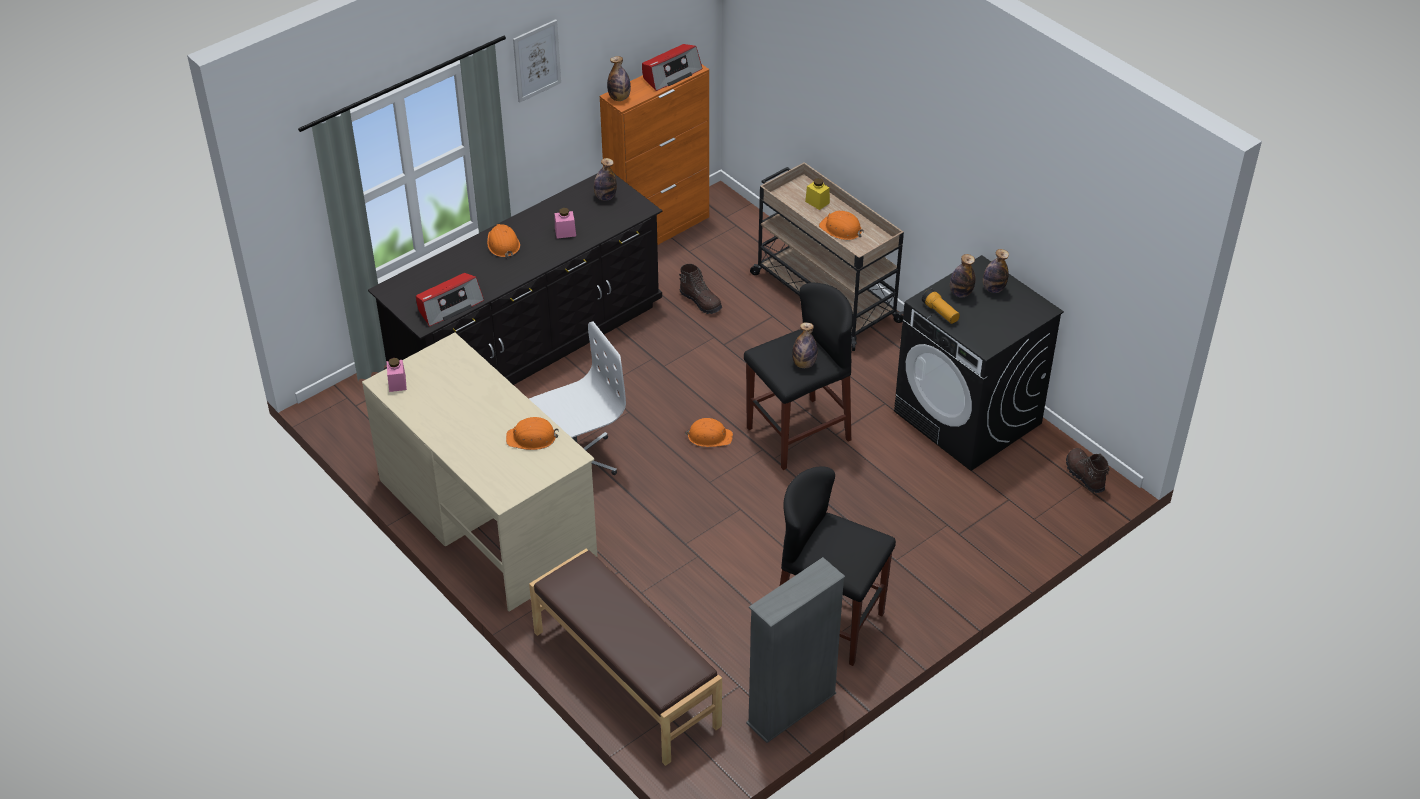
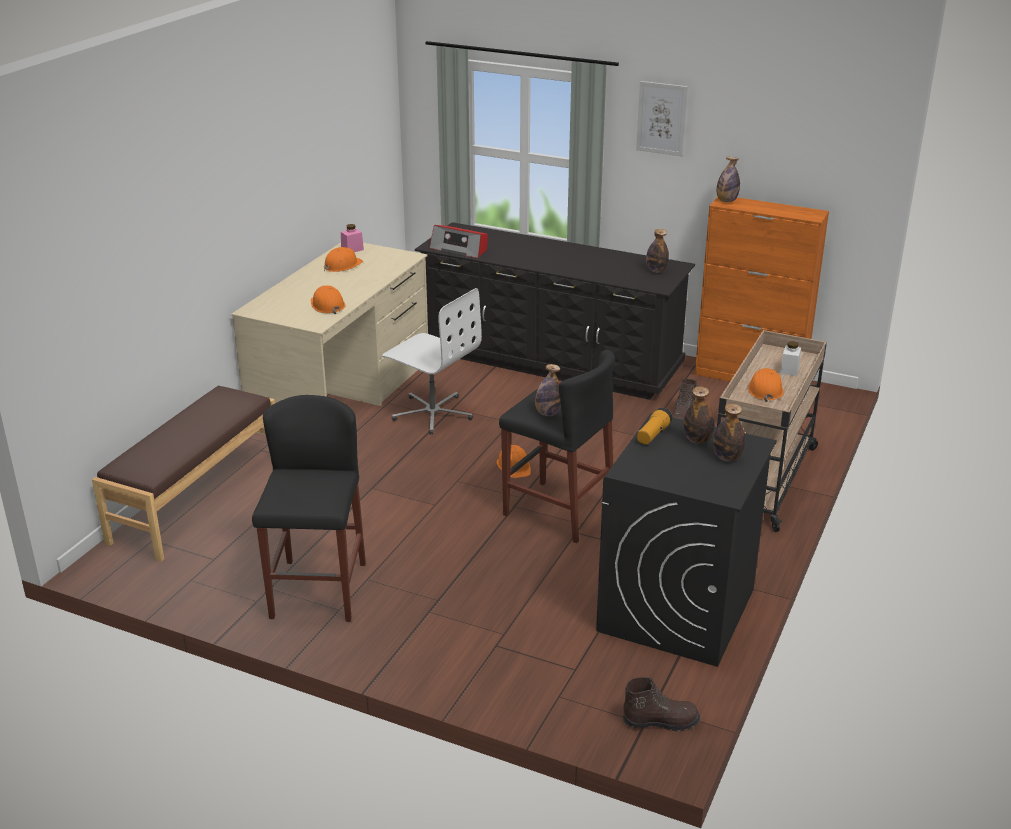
camera: 65 degrees right, 15 degrees down
(503, 244) = (552, 249): orange hard hat -> orange hard hat (342, 265)
(565, 232) = (593, 267): pink jar -> none
(671, 74) = (789, 211): radio -> none
(791, 709) = (197, 595): grey bookcase -> none
(817, 202) = (789, 370): yellow jar -> white jar
(1084, 476) = (660, 721): brown boot -> brown boot turned 45 degrees clockwise

